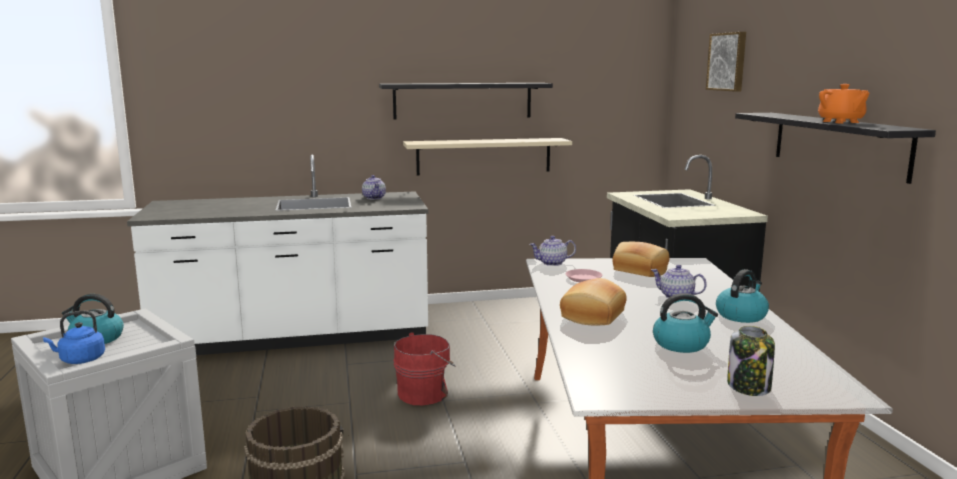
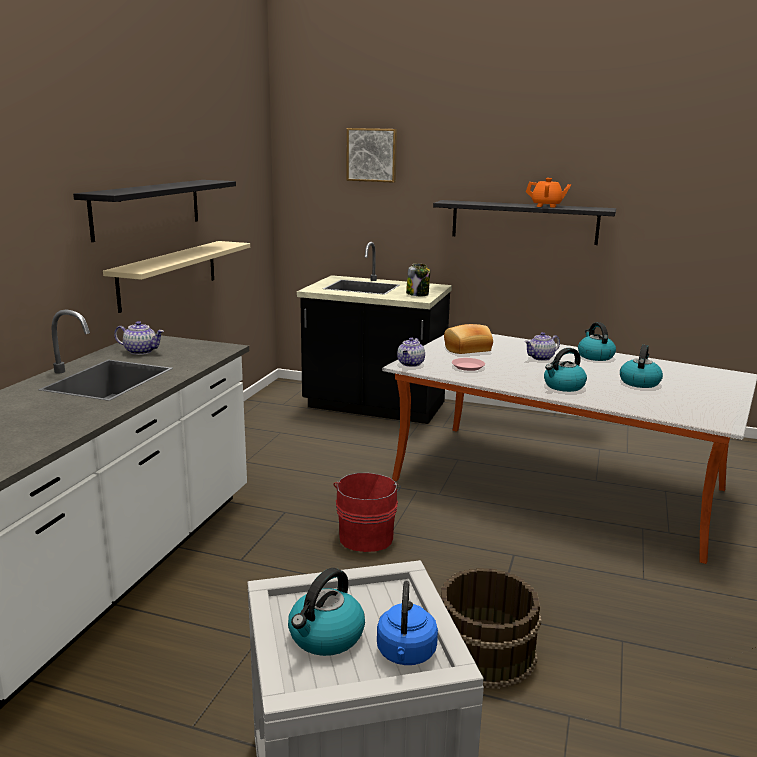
camera: 60 degrees left, 5 degrees up
(594, 316) = (563, 386): bread -> kettle
(749, 387) = (720, 389): jar -> jar (418, 294)

